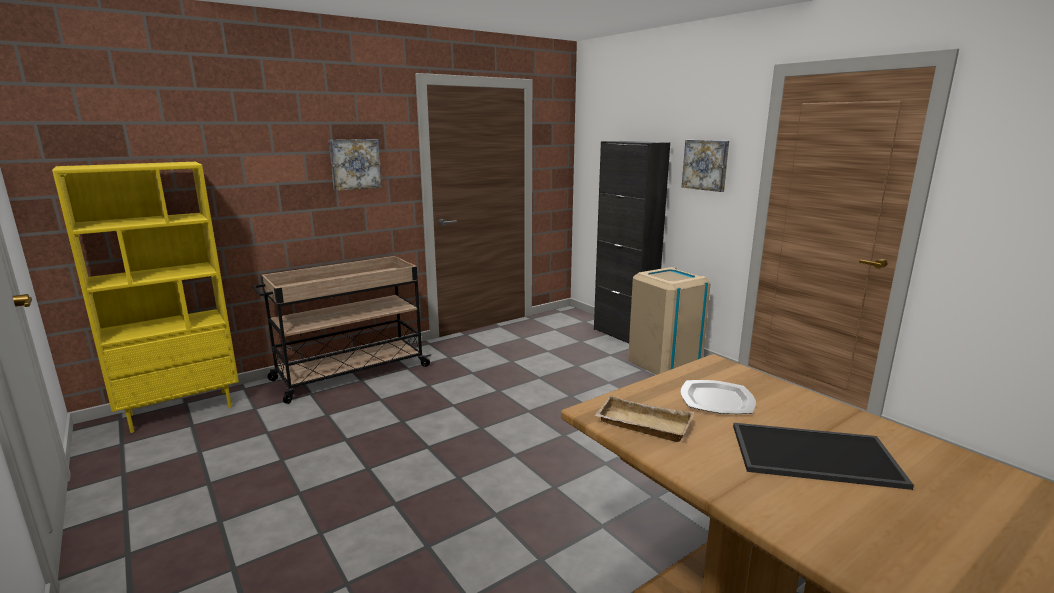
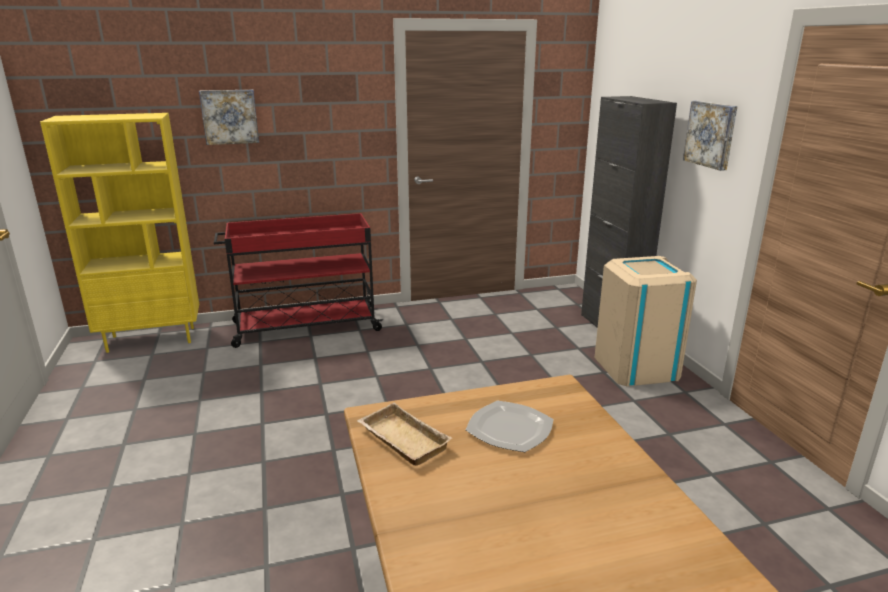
camera: 20 degrees right, 5 degrees up
(349, 373) = (304, 327): beige cart -> red cart
(355, 164) = (323, 116): picture -> picture (230, 116)
(813, 456) = (540, 514): tray -> none

